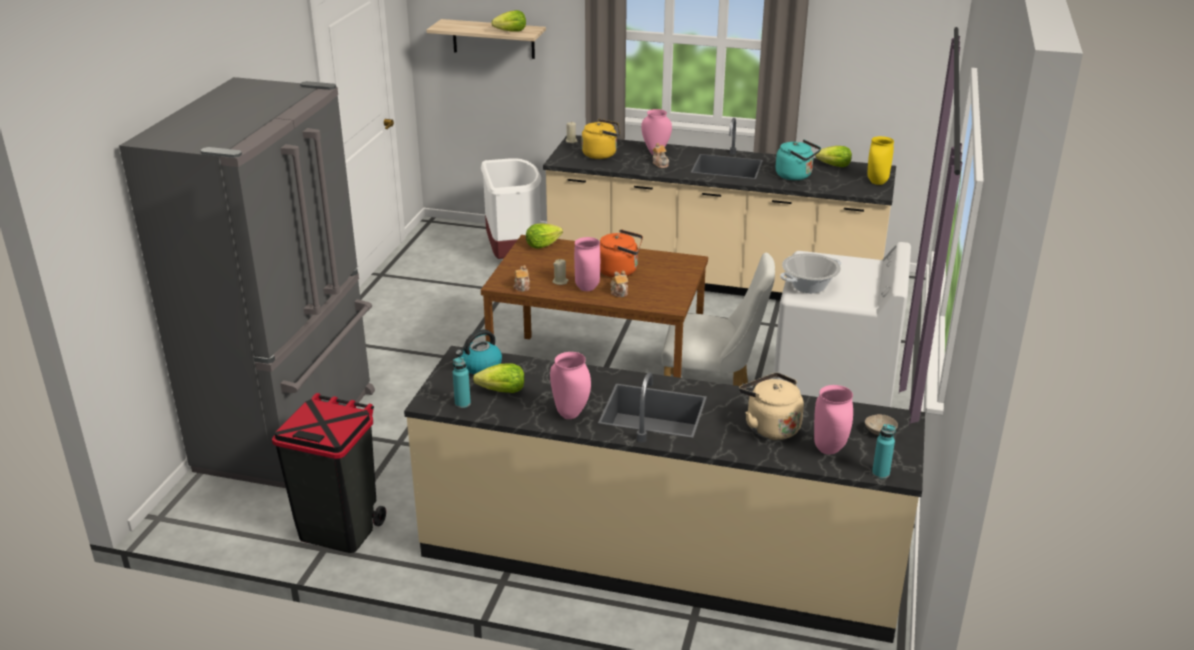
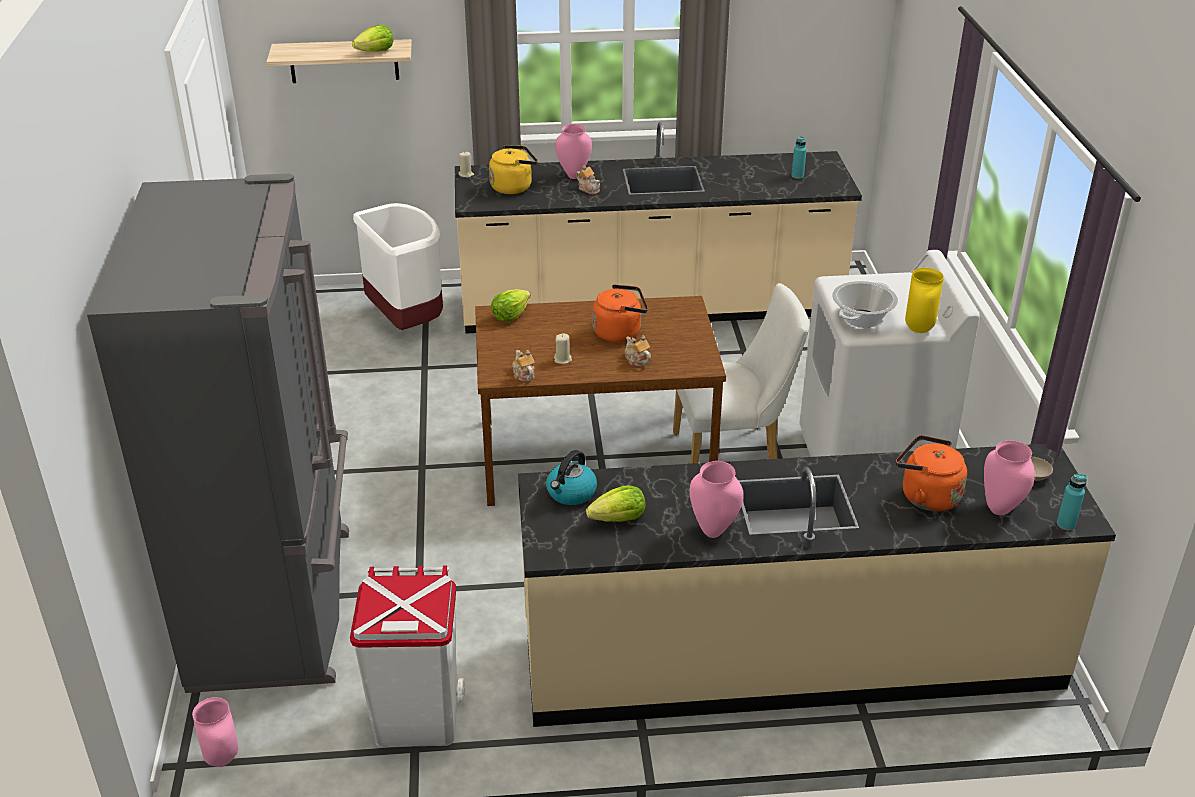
camera: 20 degrees left, 5 degrees up
(339, 529) = (416, 719): black trash can -> white trash can
(462, 403) = (585, 546): turquoise bottle -> turquoise bottle (797, 176)
(588, 288) = (600, 362): pink vase -> pink vase (223, 759)
(770, 427) = (926, 496): beige kettle -> orange kettle
(796, 176) = (744, 181): turquoise kettle -> none
(834, 166) = (775, 161): lettuce -> none
(876, 182) = (831, 175): yellow vase -> yellow vase (918, 329)

